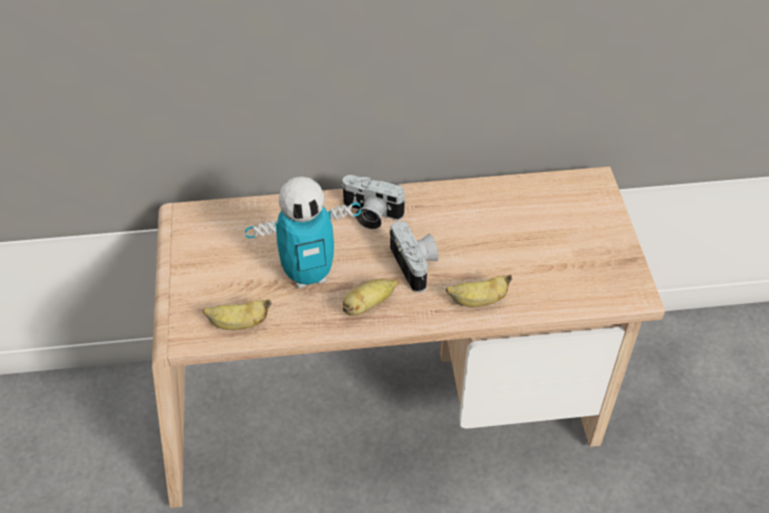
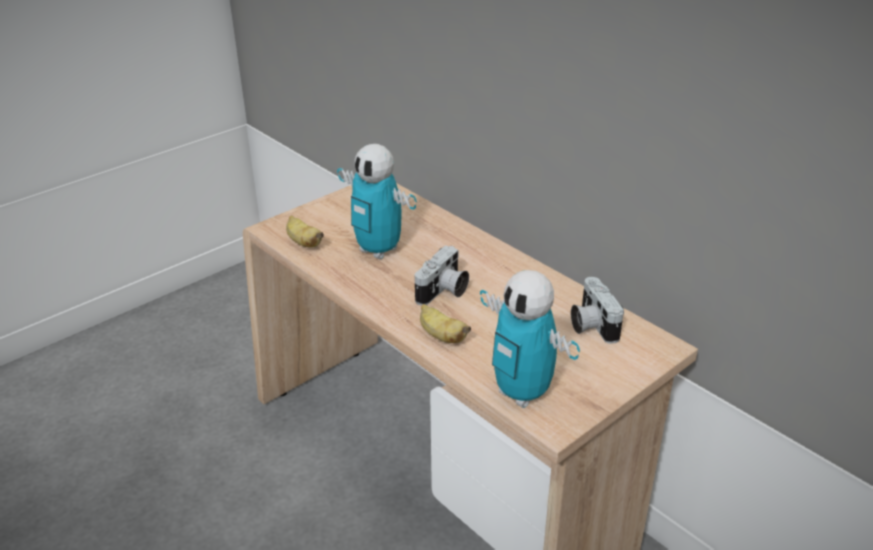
camera: 55 degrees right, 15 degrees down
(368, 305) = (378, 287): banana -> none
(370, 214) = (470, 251): camera -> camera (591, 325)
(588, 292) = (522, 393): none -> toy robot

